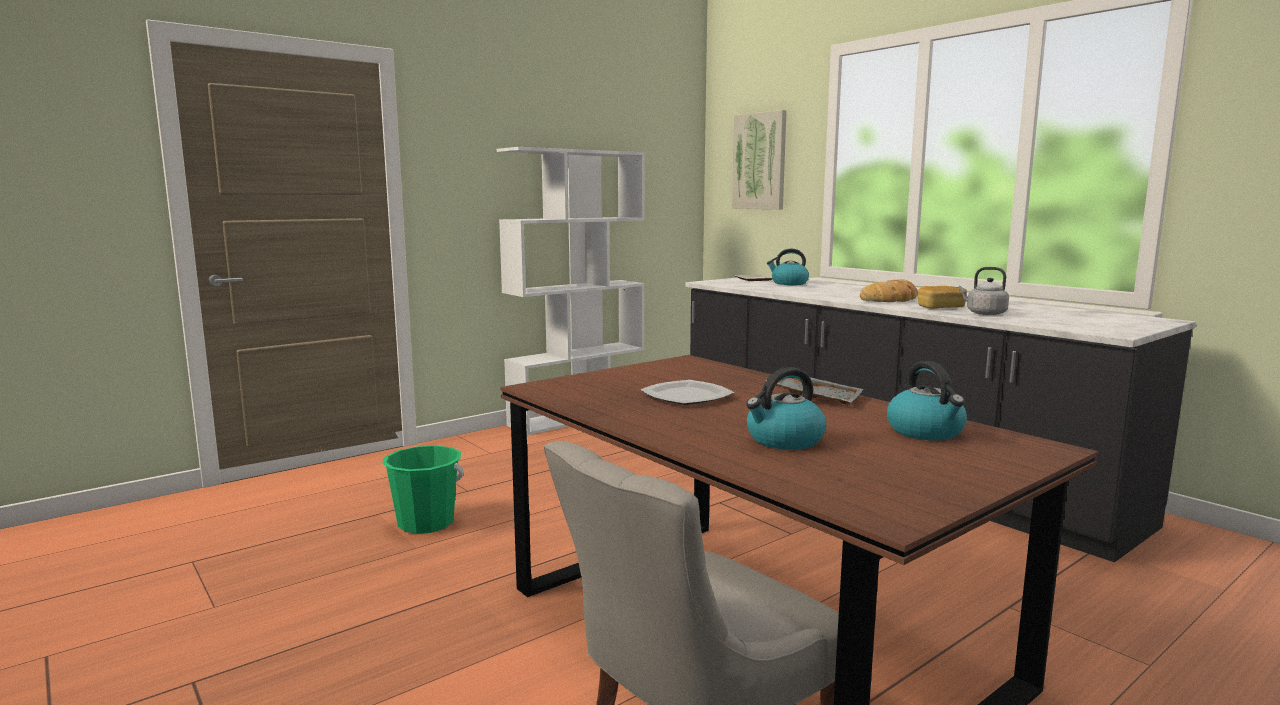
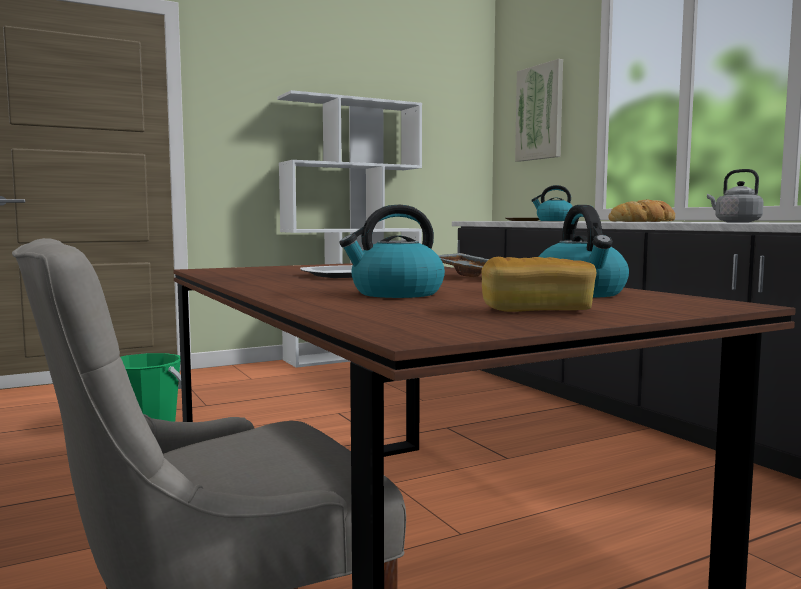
camera: 10 degrees right, 5 degrees down
(941, 308) = (691, 222): bread -> bread (536, 310)

